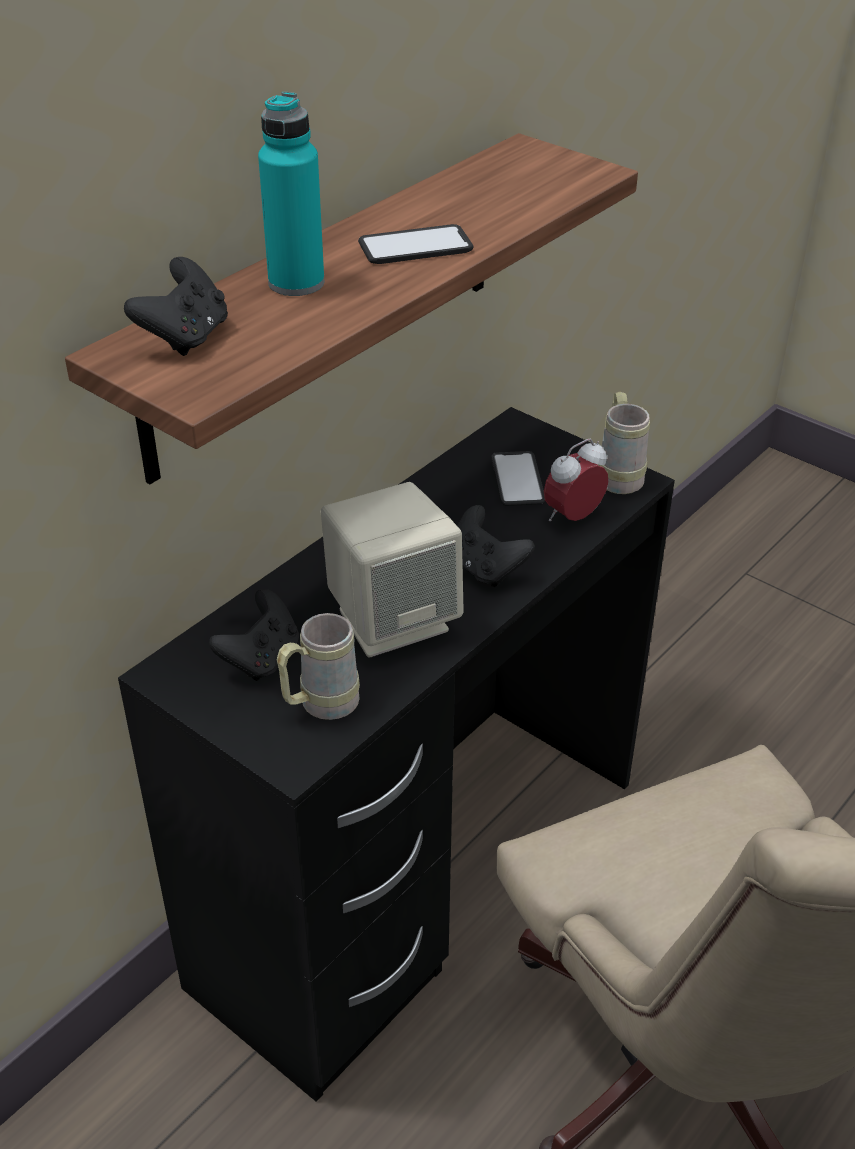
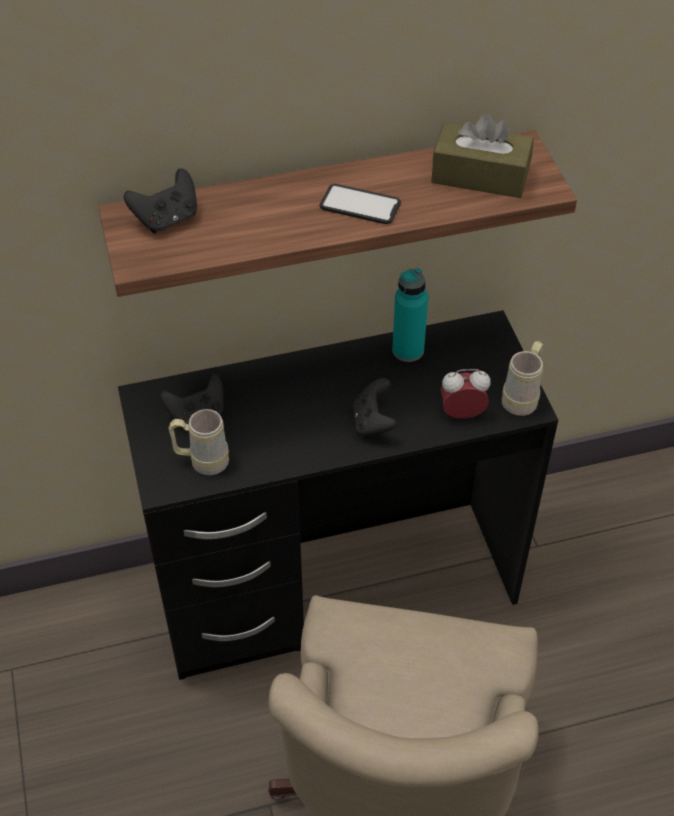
camera: 35 degrees right, 10 degrees up
(296, 283) = (263, 204): turquoise bottle -> turquoise bottle (408, 350)
(392, 619) = (288, 428): beige speaker -> none
(514, 182) = (480, 176): none -> brown tissue box
(517, 480) = (453, 368): phone -> none

